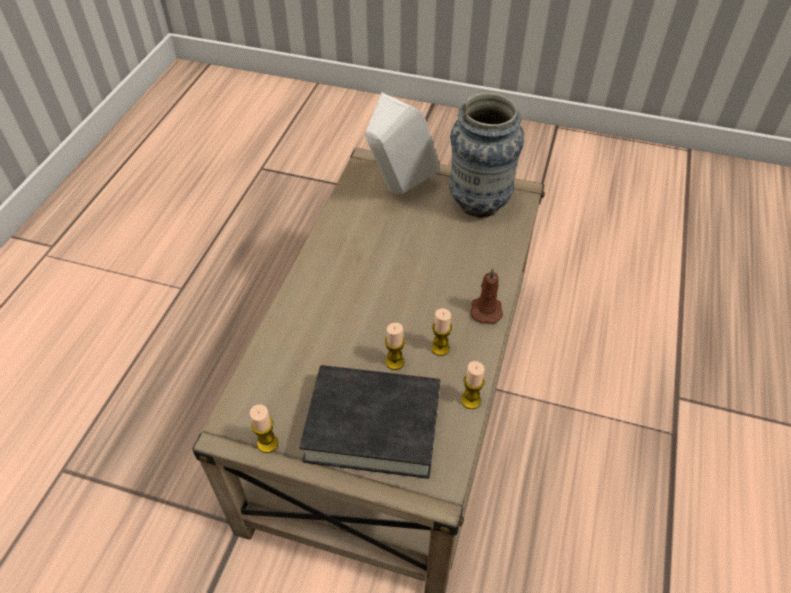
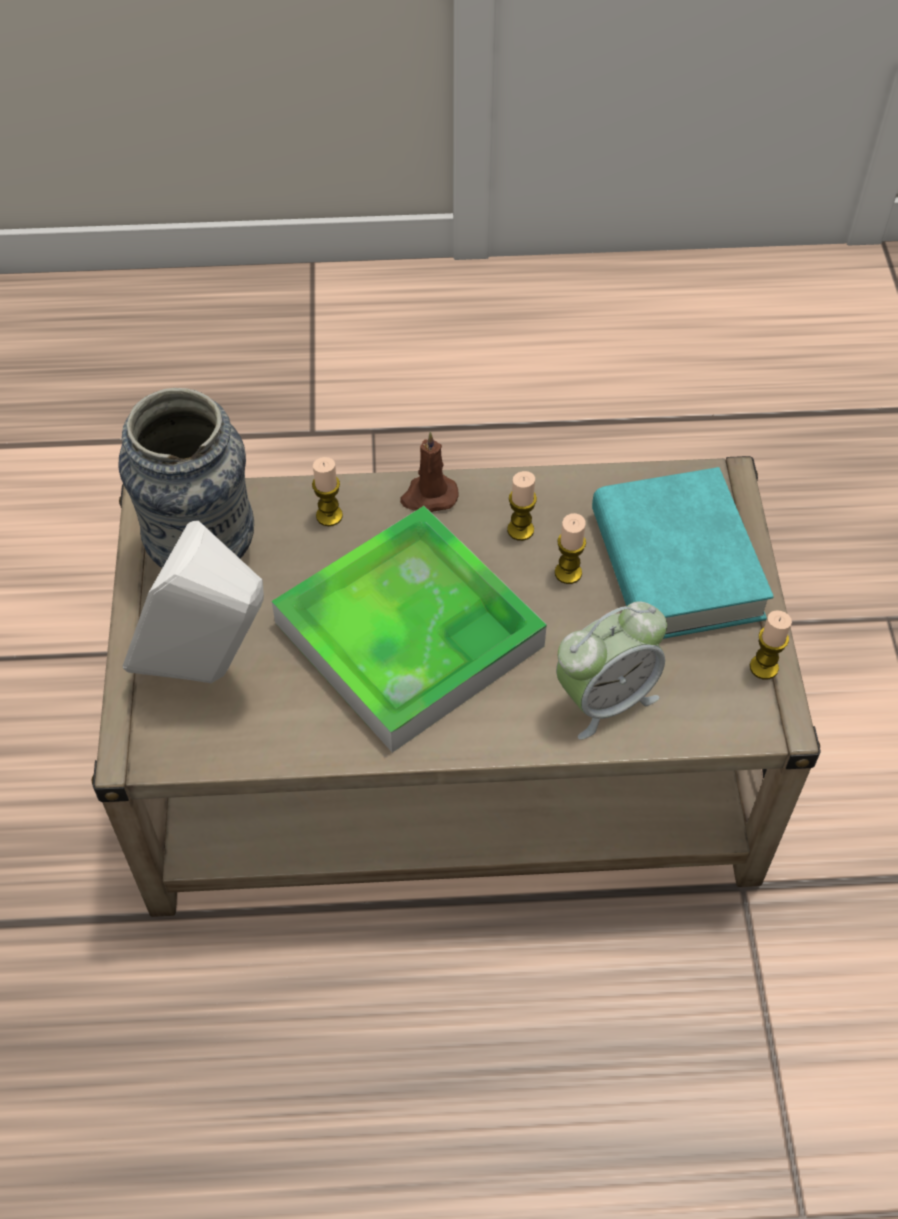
camera: 110 degrees left, 5 degrees up
(294, 348) = (605, 699): none -> alarm clock
(373, 425) = (676, 565): black book -> turquoise book
(385, 272) = (409, 634): none -> tray
(470, 400) = (586, 479): candle -> candle (329, 516)

